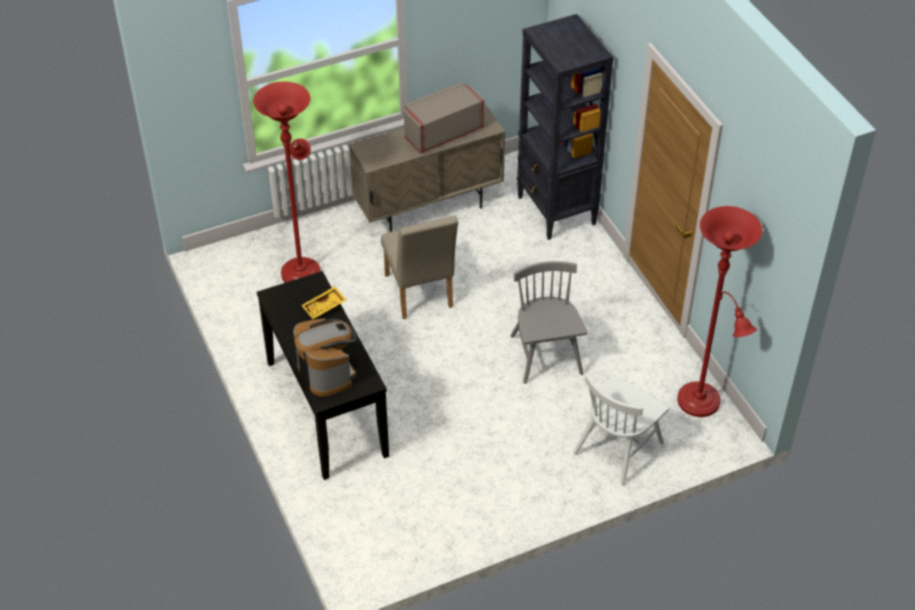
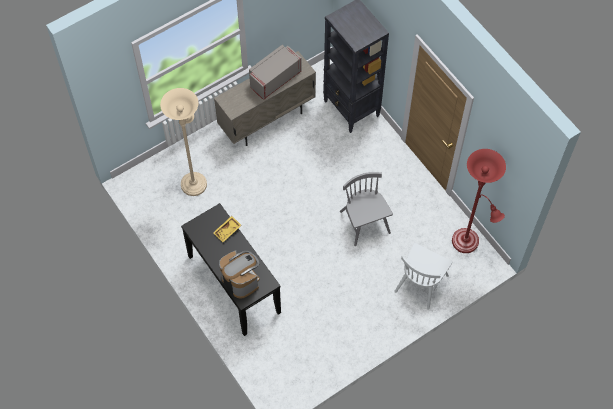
camera: 10 degrees left, 15 degrees up
(302, 269) = (193, 181): red floor lamp -> beige floor lamp
(419, 295) = (275, 189): beige chair -> none

